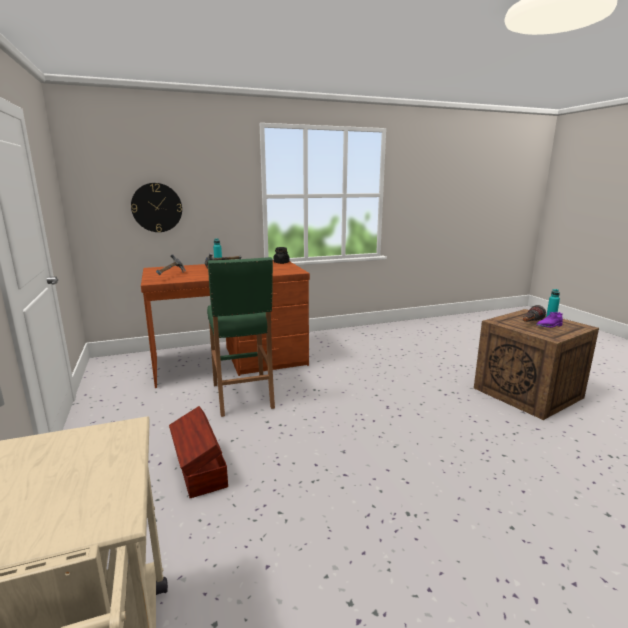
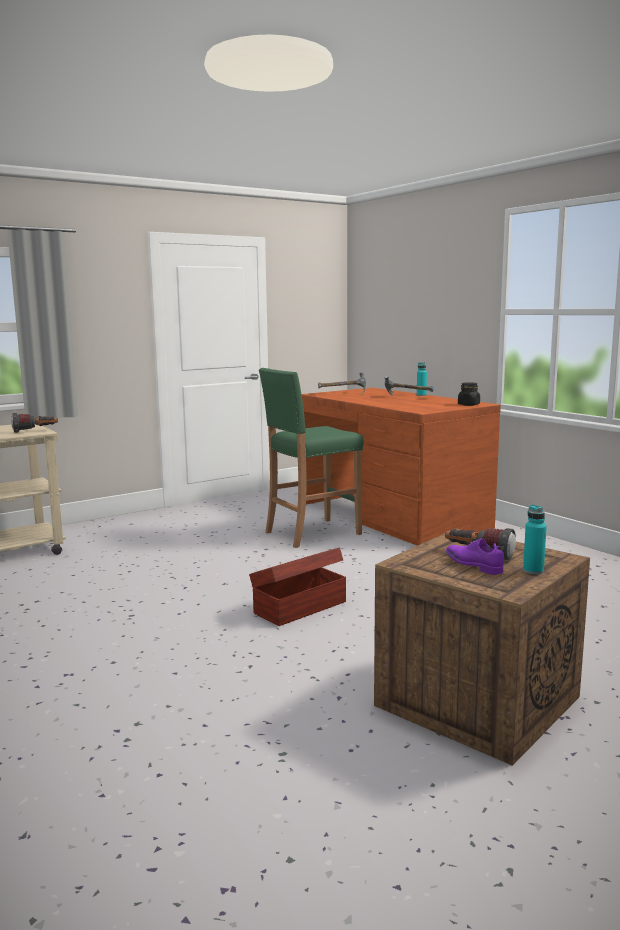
camera: 75 degrees right, 5 degrees down
(119, 434) = (35, 431): none -> flashlight
(157, 207) = (404, 323): wall clock -> none
(199, 469) = (179, 540): brown storage box -> brown storage box (298, 607)

